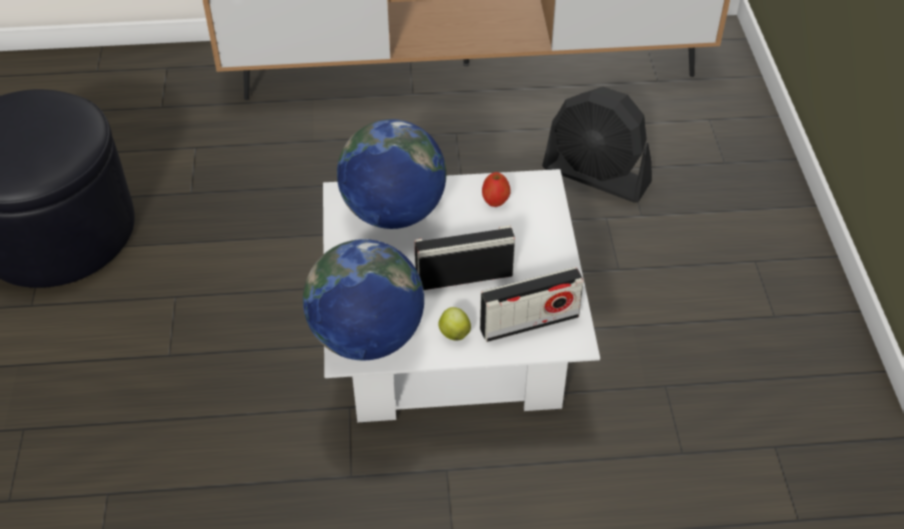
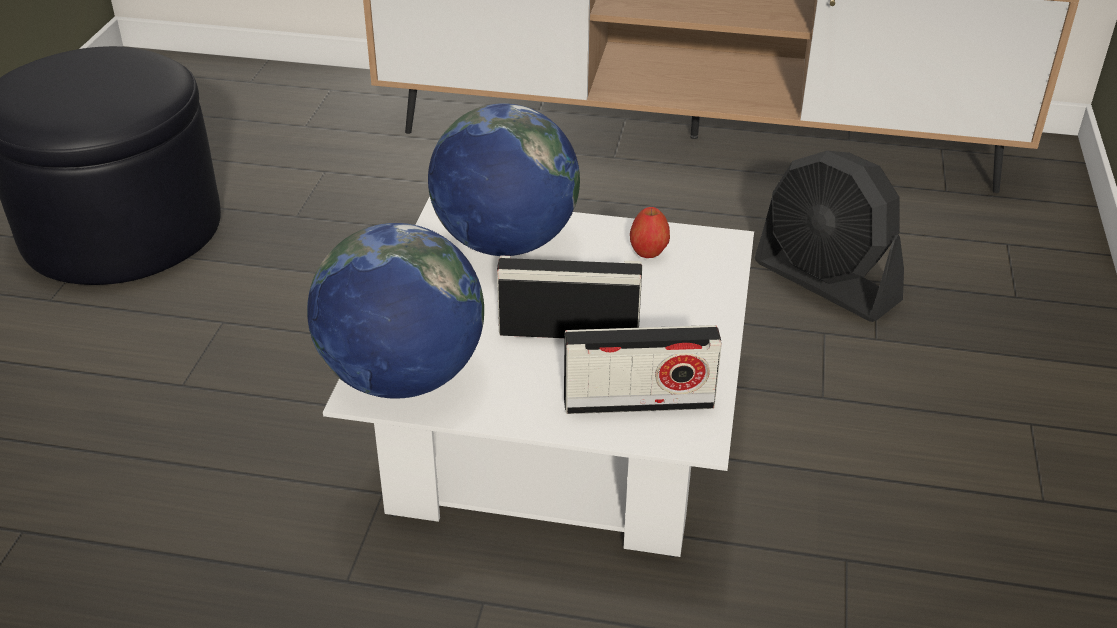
camera: 15 degrees right, 10 degrees down
(454, 333) = (525, 394): apple -> none

